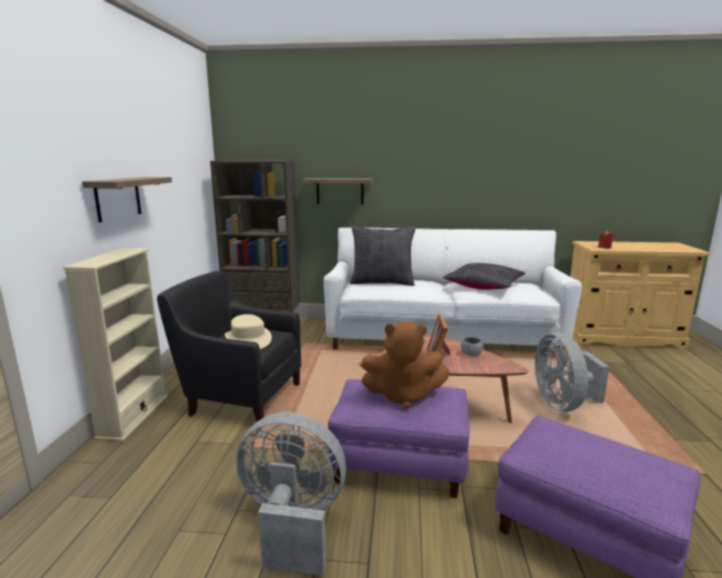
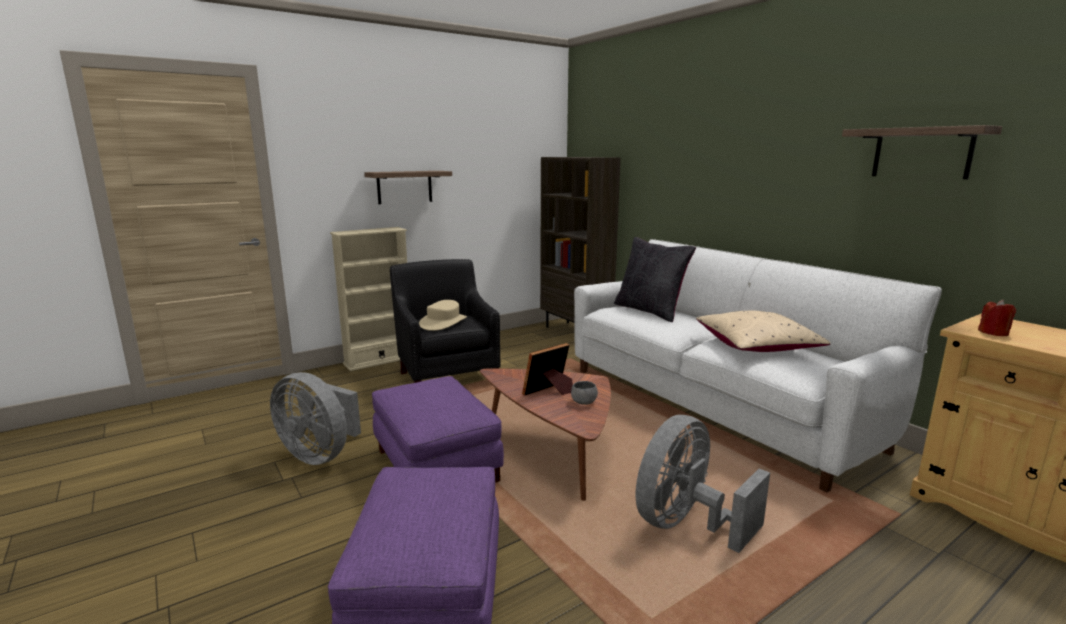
camera: 50 degrees right, 0 degrees up
(292, 522) = (320, 454): grey fan -> grey fan turned 150 degrees clockwise
(340, 191) = (660, 195): shelf -> shelf (921, 153)
(403, 396) = (431, 397): brown plush toy -> none
(483, 286) = (756, 346): black pillow -> beige pillow

